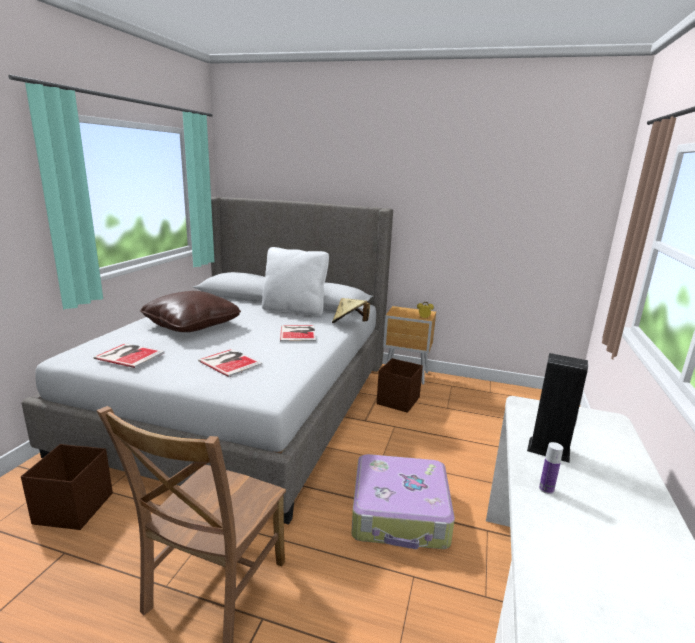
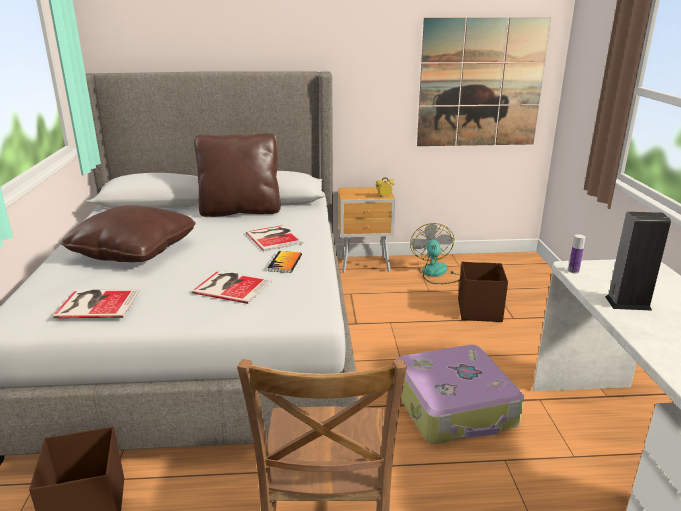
camera: 20 degrees left, 5 degrees up
(287, 353) = (285, 263): none -> book
(294, 310) = (240, 211): white pillow -> brown pillow
(349, 324) = (319, 217): beige hat -> none
(397, 401) = (375, 295): brown storage box -> brown storage box (479, 311)
(464, 395) = (436, 274): none -> fan
(528, 230) = (480, 84): none -> picture
(546, 489) = (655, 337): bottle -> bottle (573, 271)

